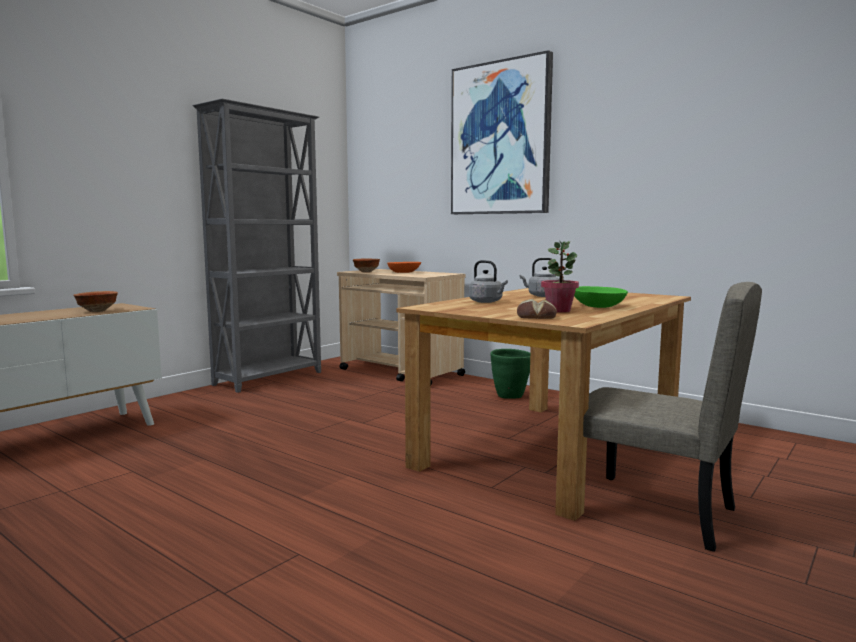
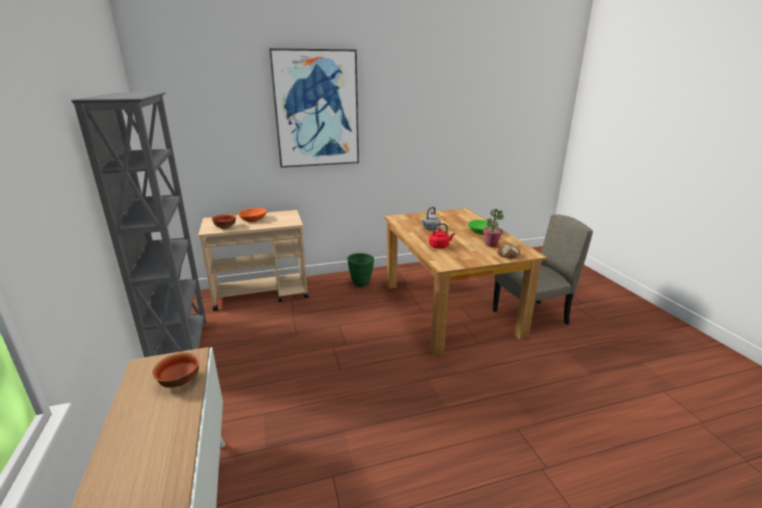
camera: 55 degrees left, 15 degrees up
(487, 302) = (440, 246): grey kettle -> red kettle

